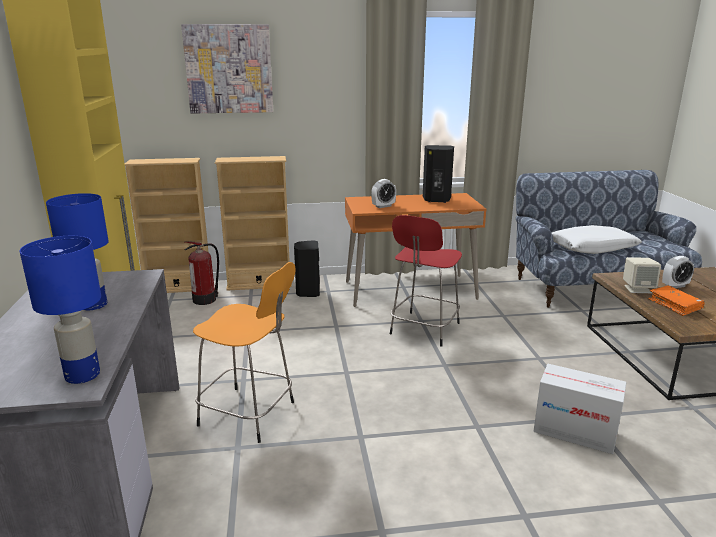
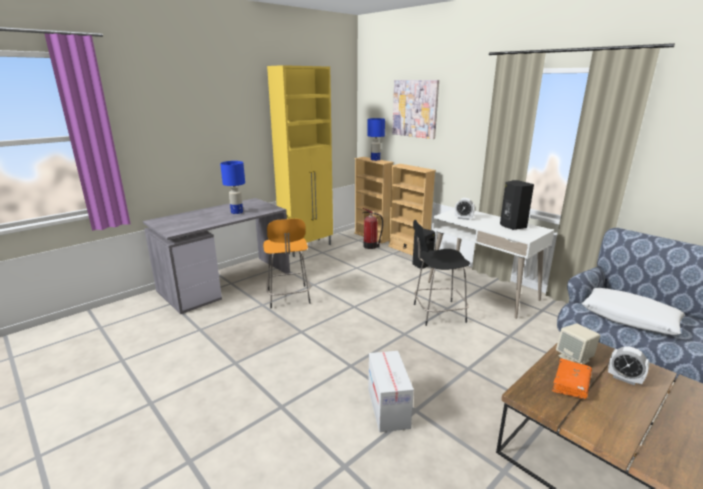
camera: 55 degrees right, 0 degrees up
(82, 376) = (181, 229): blue table lamp -> blue table lamp (375, 160)
(409, 290) = (482, 291): orange desk -> white desk
(423, 330) = (437, 313): red stool -> black stool

